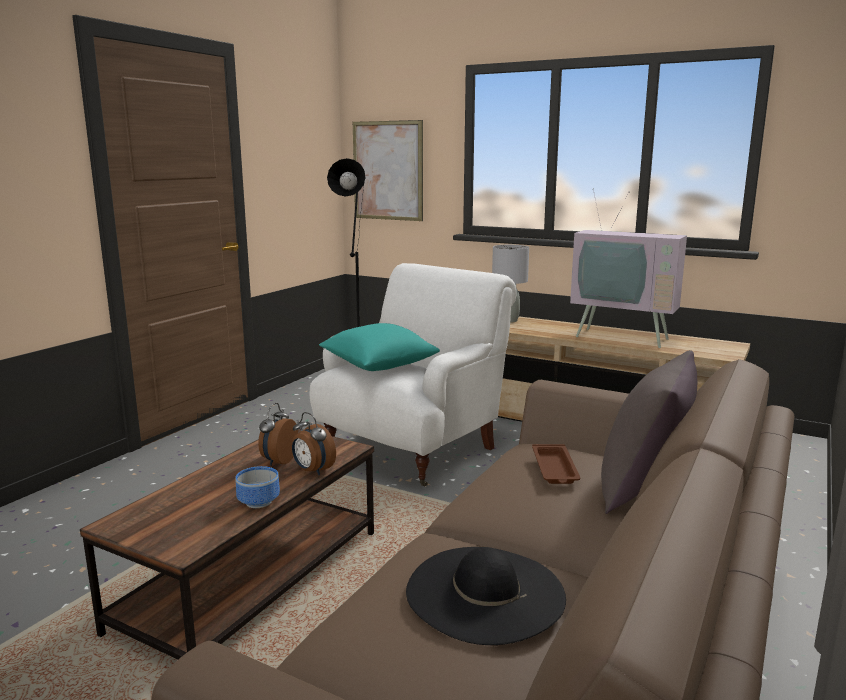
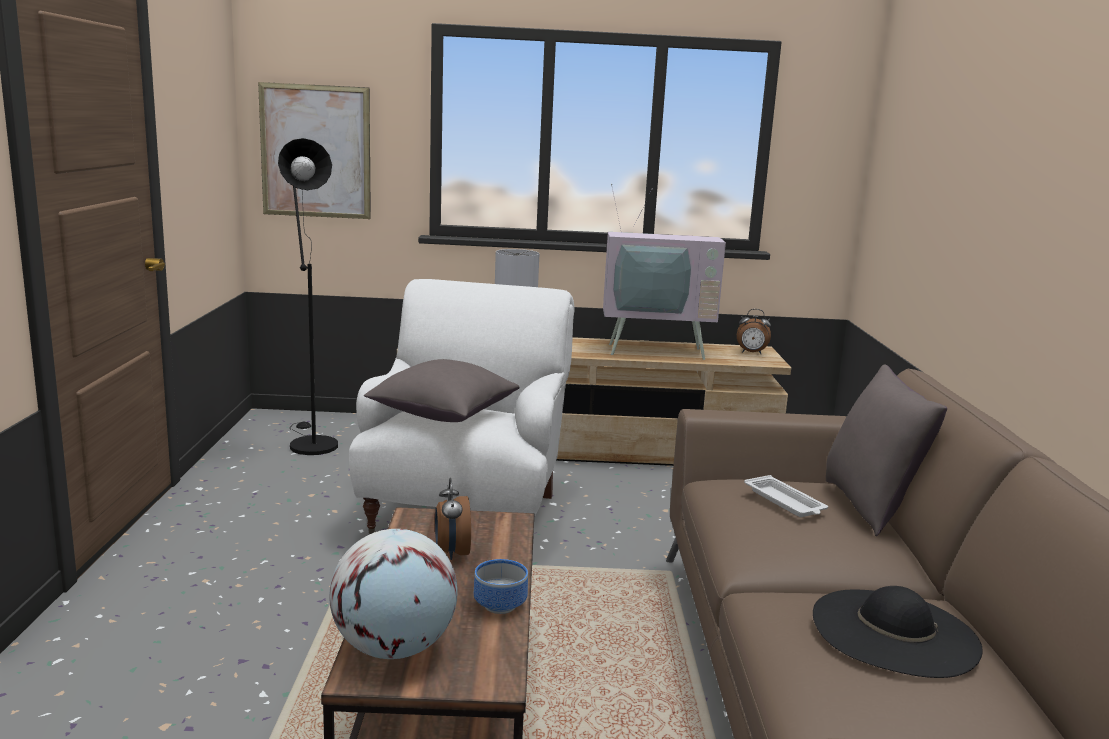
camera: 30 degrees left, 0 degrees up
(156, 512) = (394, 648): none -> globe
(312, 471) = (508, 556): alarm clock -> alarm clock (751, 353)
(378, 366) = (443, 414): turquoise pillow -> grey pillow
(555, 469) = (785, 502): brown tray -> white tray

